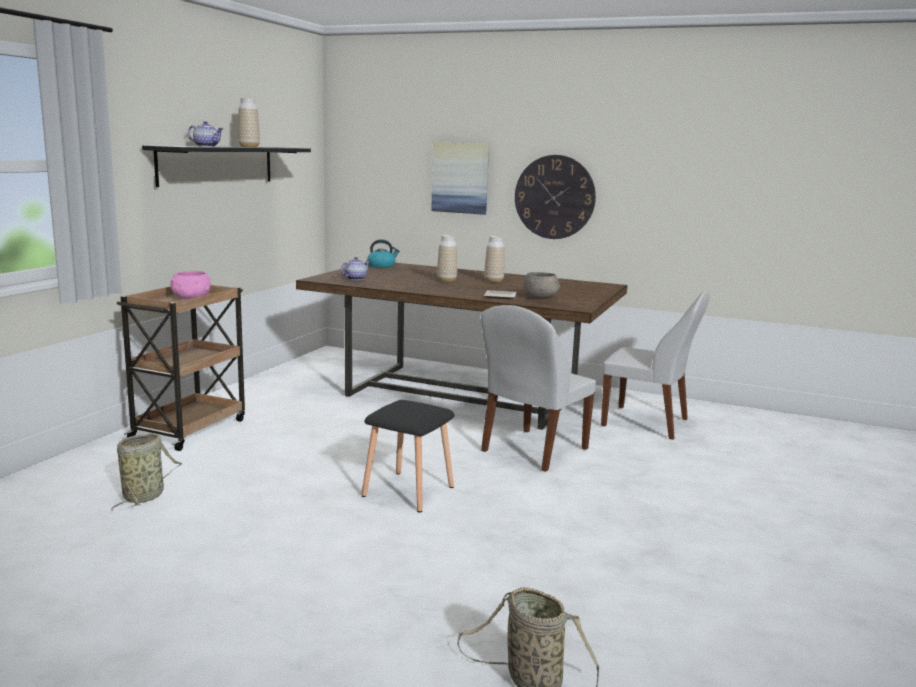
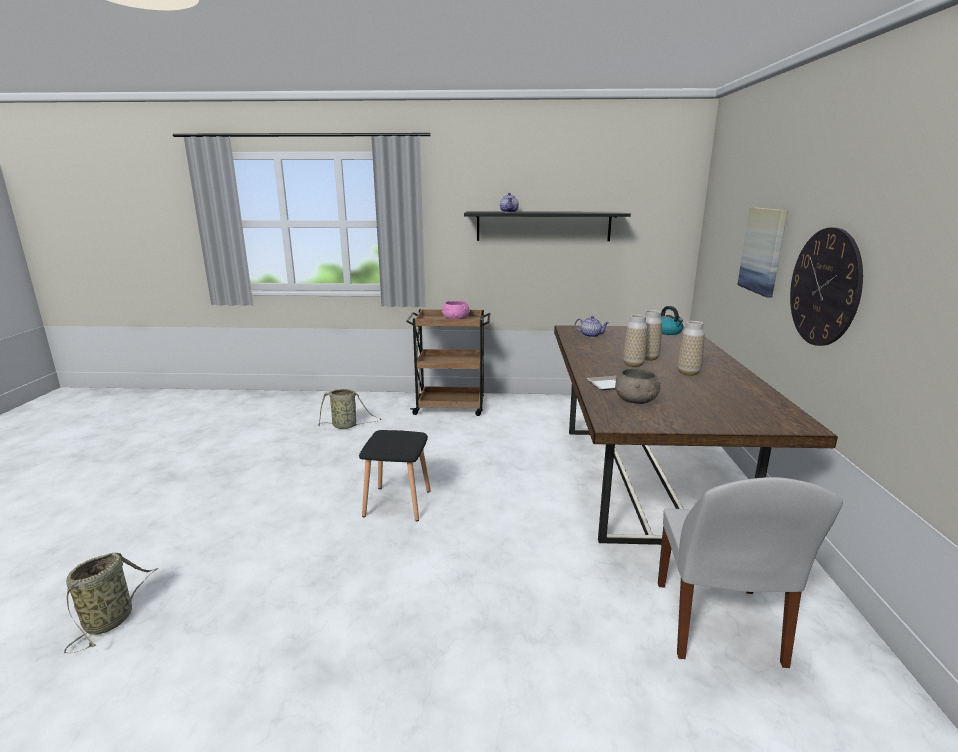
camera: 70 degrees right, 5 degrees up
(249, 147) = (559, 212): vase -> vase (633, 364)
(532, 451) = (532, 547): white chair -> none

